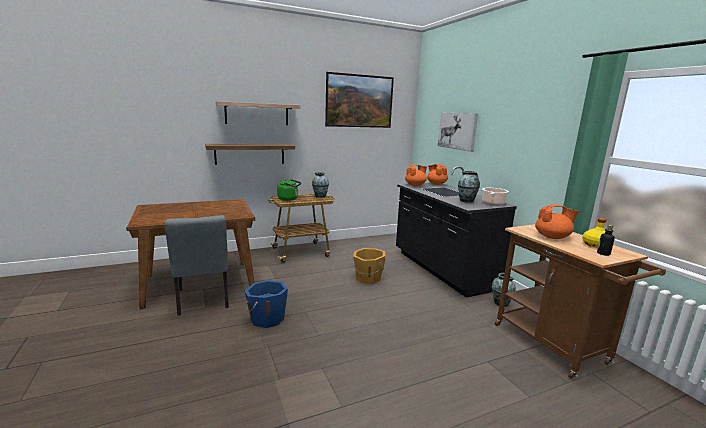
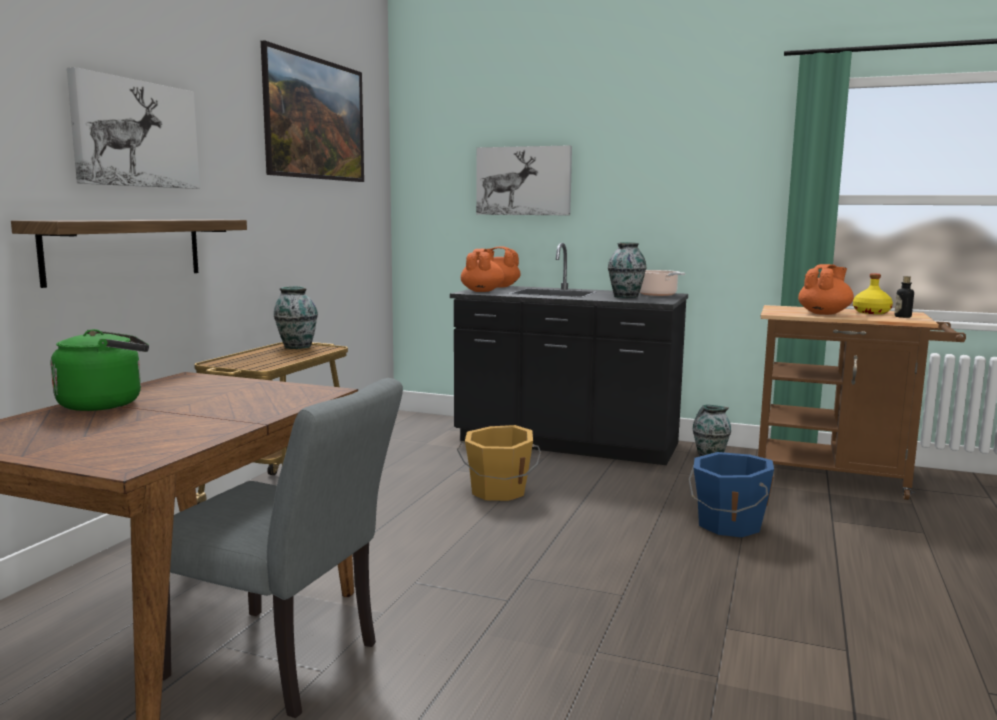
camera: 45 degrees left, 5 degrees down
(257, 114) = (135, 134): shelf -> picture
(266, 318) = (492, 619): blue bucket -> blue bucket (728, 525)
(289, 199) = (252, 361): green kettle -> green kettle (106, 404)

